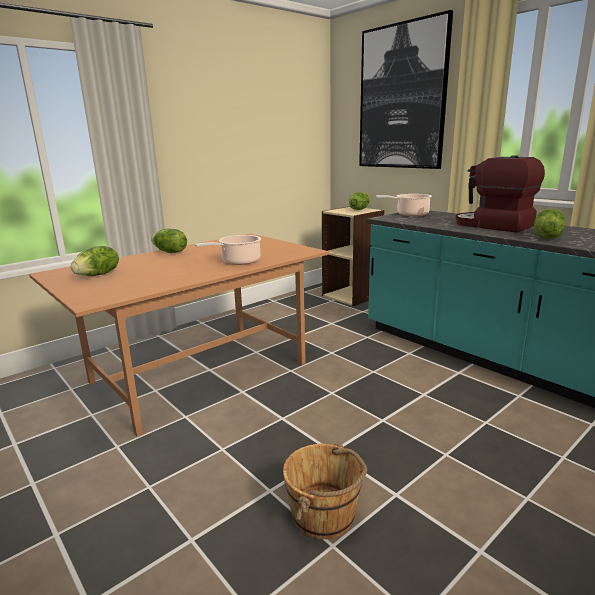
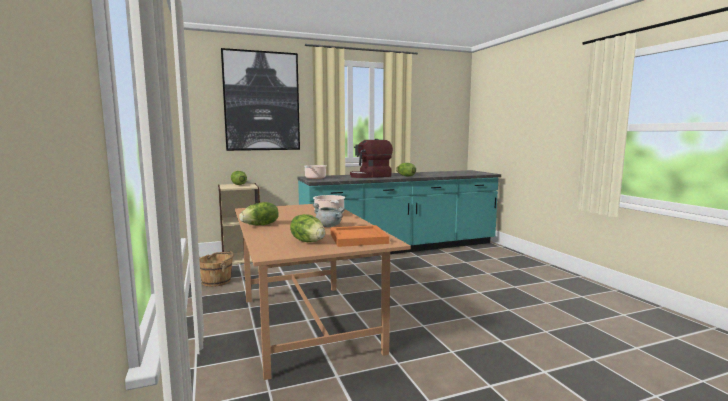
camera: 70 degrees left, 10 degrees down
(109, 288) = (357, 239): none -> orange tray
(172, 270) = (329, 226): none -> grey cooking pot
(324, 514) = (489, 308): brown bucket -> brown bucket (217, 281)

